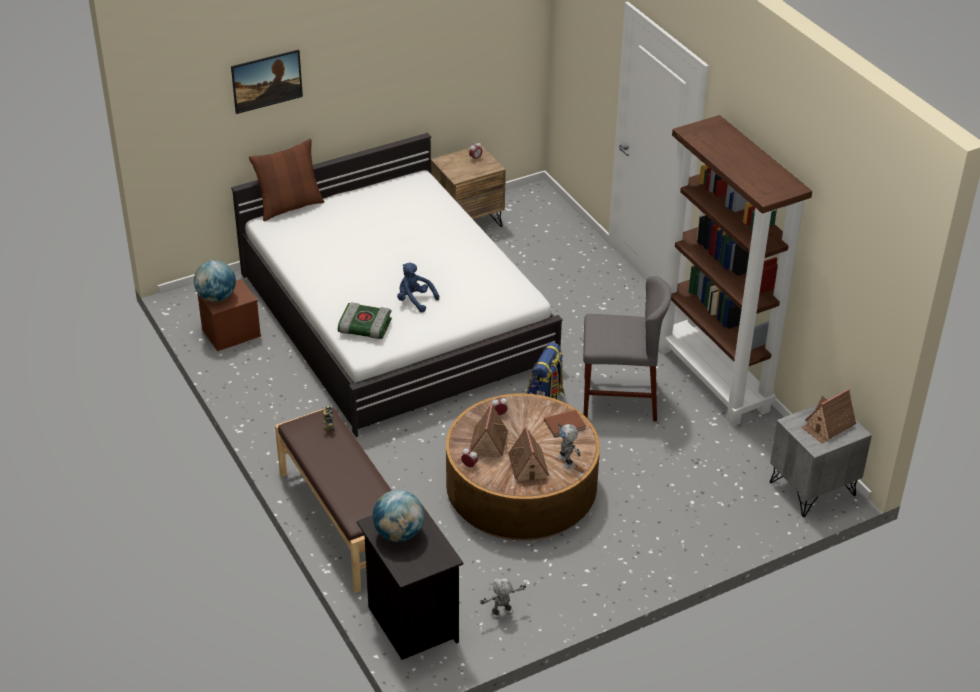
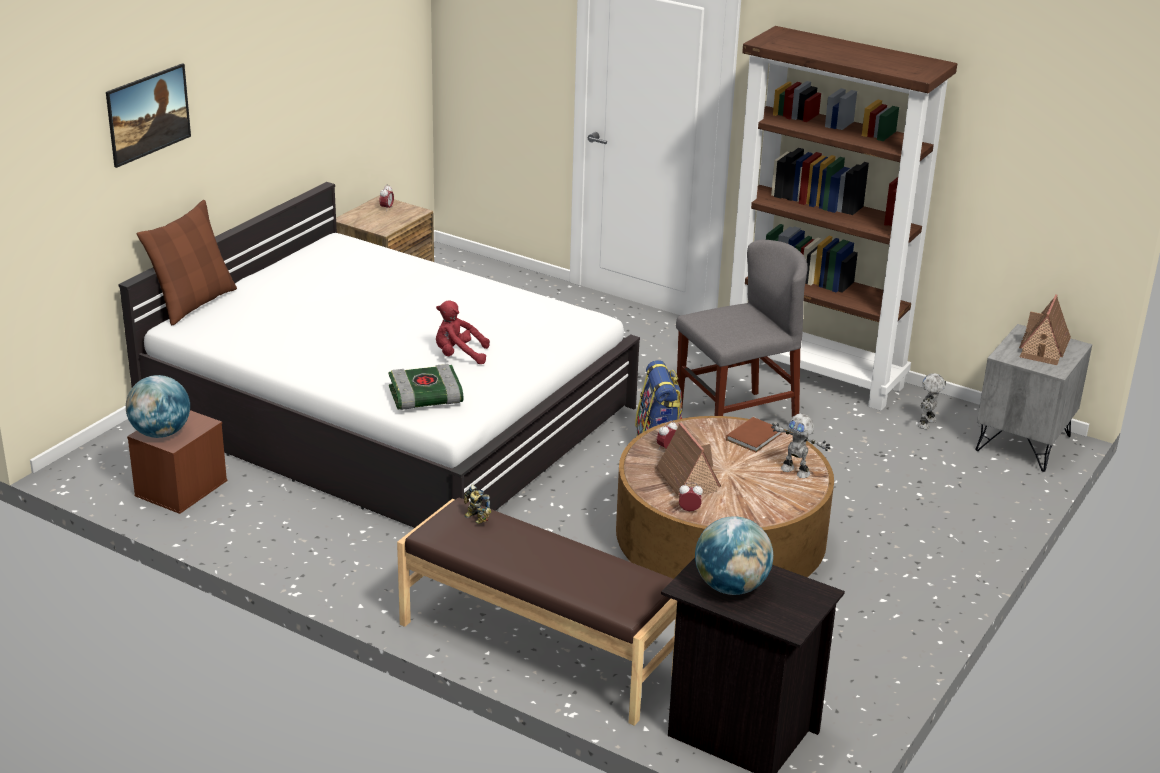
camera: 30 degrees left, 10 degrees down
(414, 300) = (459, 355): blue plush toy -> red plush toy
(502, 614) = (837, 681): toy robot -> toy robot (927, 423)
(528, 469) = (762, 492): toy house -> none

